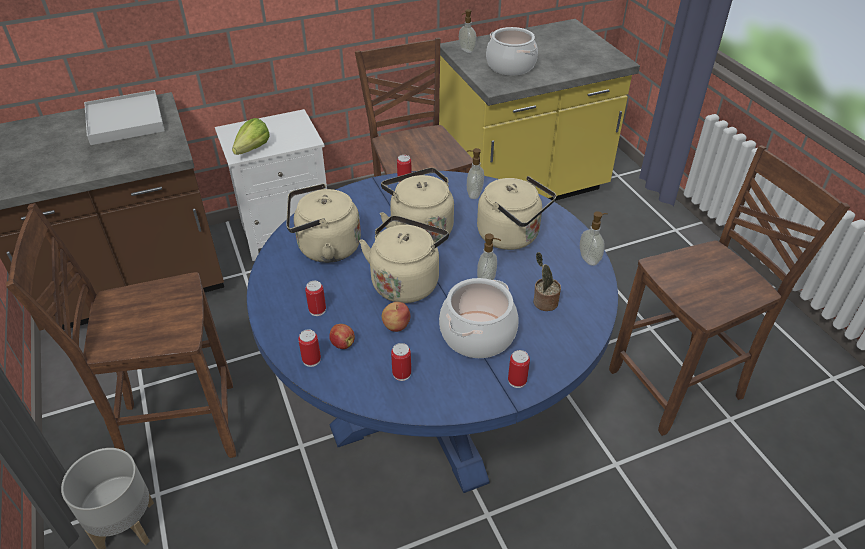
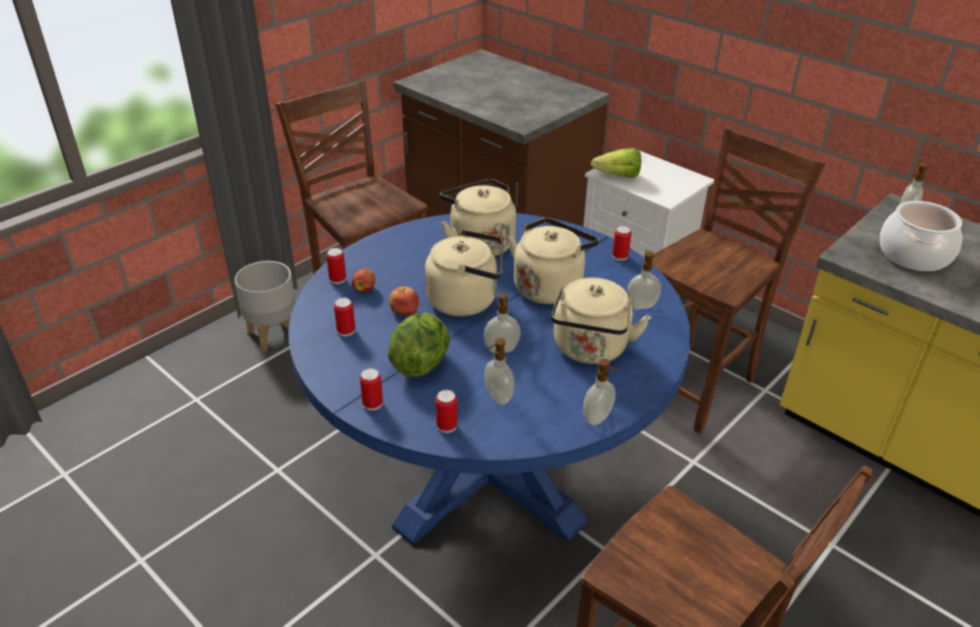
camera: 65 degrees right, 5 degrees down
(125, 121) = (546, 92): white tray -> none
(317, 310) = (397, 264): can -> can (446, 425)
(477, 335) = (421, 363): cooking pot -> lettuce
(543, 302) = (497, 397): potted plant -> soap dispenser

